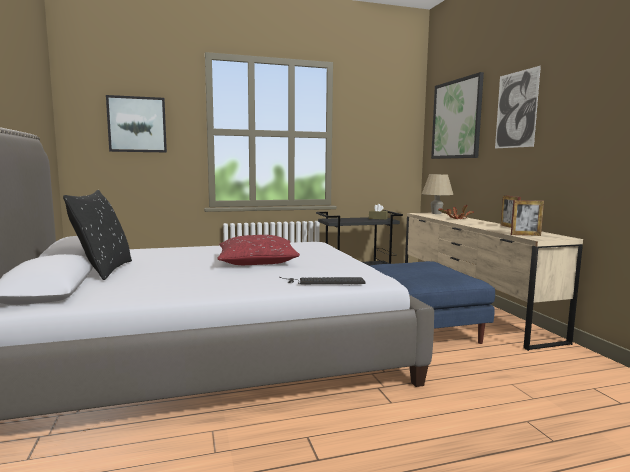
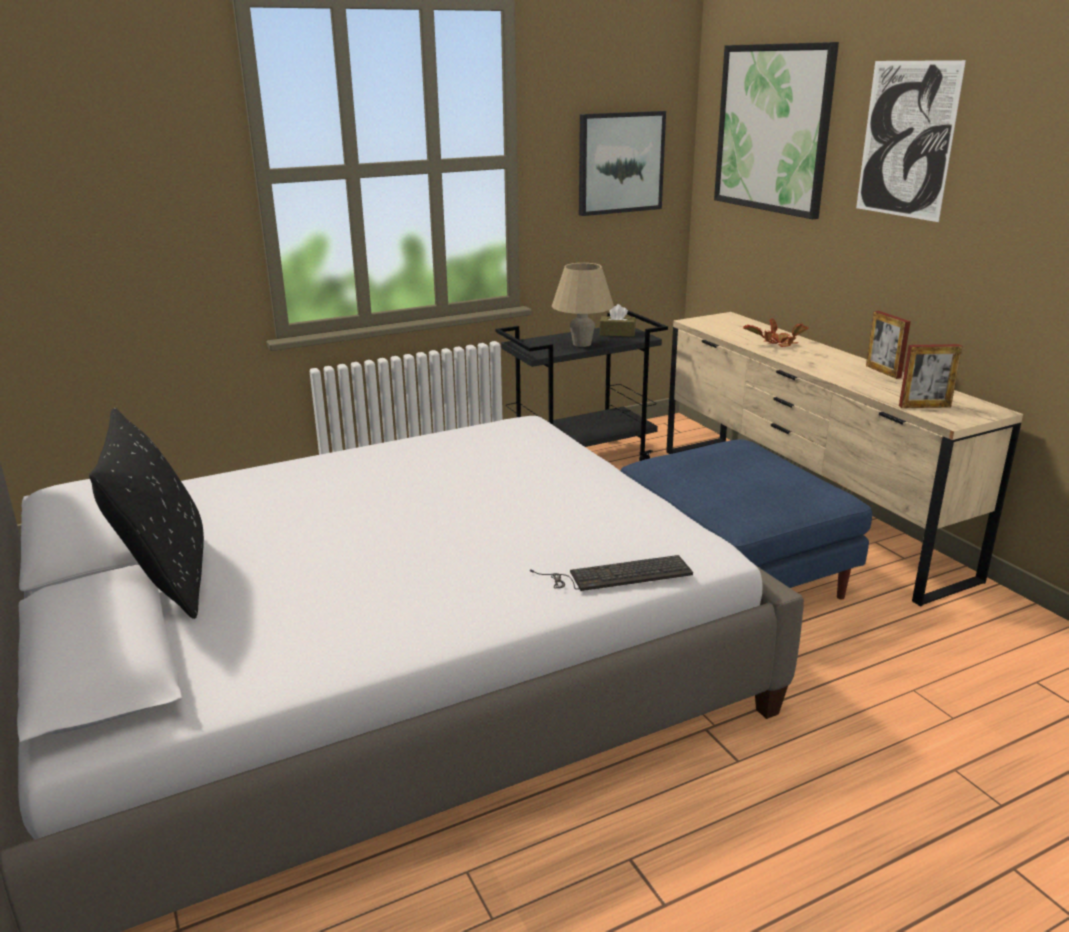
camera: 10 degrees left, 15 degrees up
(137, 124) = (98, 175): picture -> picture (620, 163)
(257, 261) = (453, 510): red pillow -> none
(436, 213) = (729, 319): beige table lamp -> beige table lamp (582, 344)

